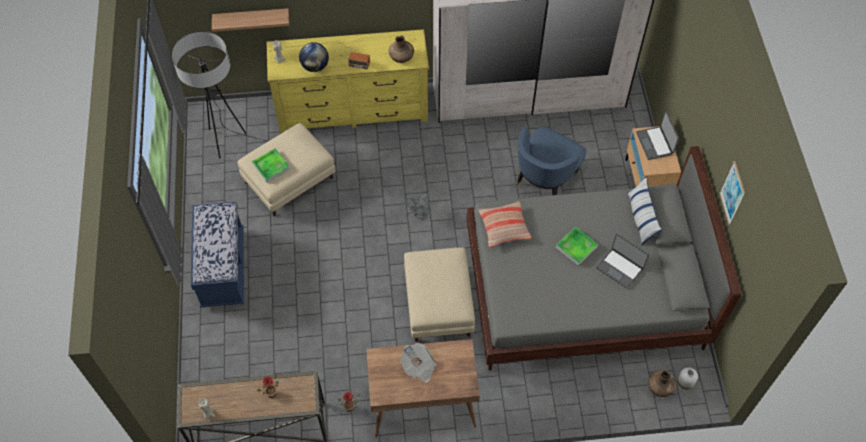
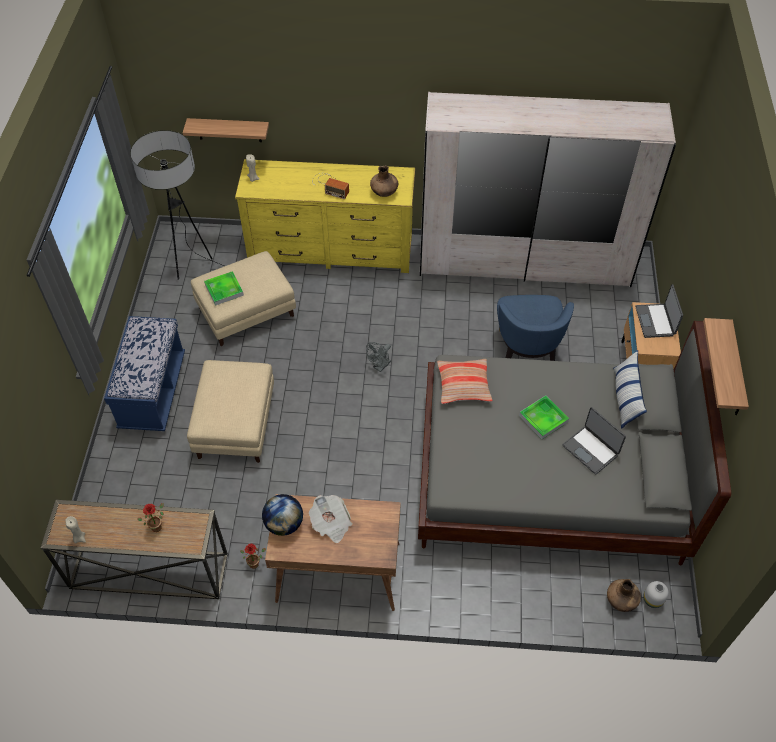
camera: 10 degrees right, 5 degrees down
(315, 66) = (289, 189): globe -> globe (284, 524)
(439, 305) = (380, 466): beige ottoman -> beige ottoman (236, 425)
(545, 180) = (526, 350): blue armchair -> blue armchair turned 45 degrees counterclockwise
(732, 193) = (735, 371): picture -> shelf

